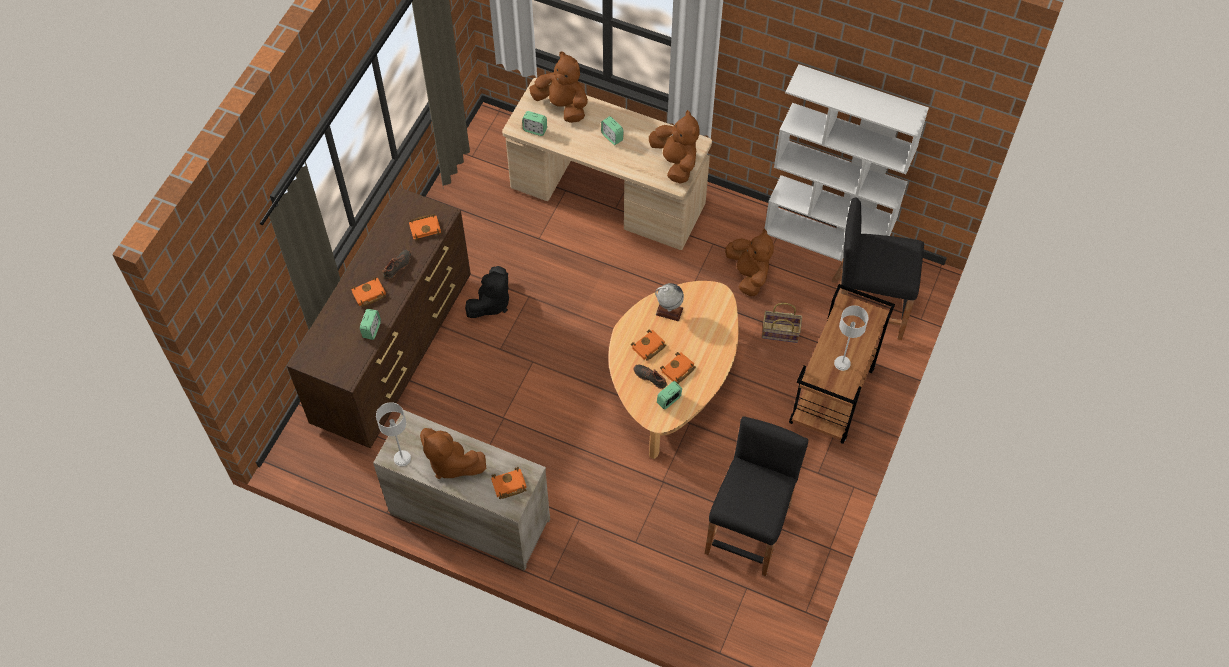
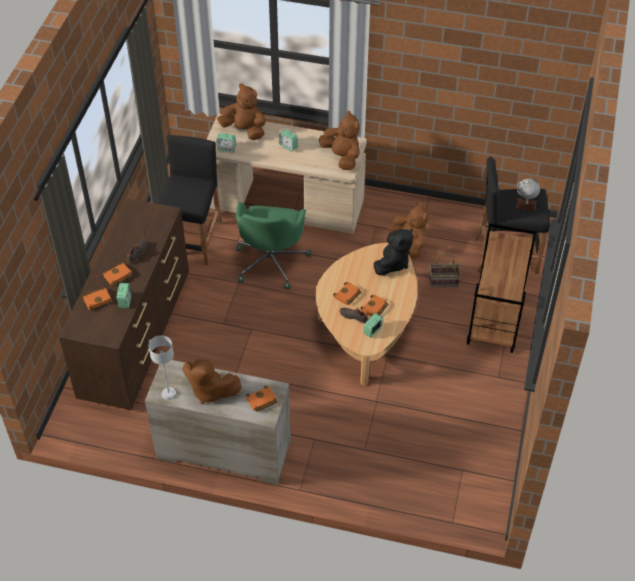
camera: 10 degrees left, 10 degrees down
(425, 227) = (154, 223): orange book -> orange book (97, 299)
(491, 303) = (209, 291): black plush toy -> black plush toy (392, 263)
(574, 273) = (271, 261): none -> green office chair
(669, 311) = (358, 268): globe -> globe (526, 205)
(749, 529) = (453, 426): black stool -> black stool (193, 240)
(826, 240) = (463, 213): white bookcase -> none
(842, 363) = (505, 279): grey table lamp -> none

